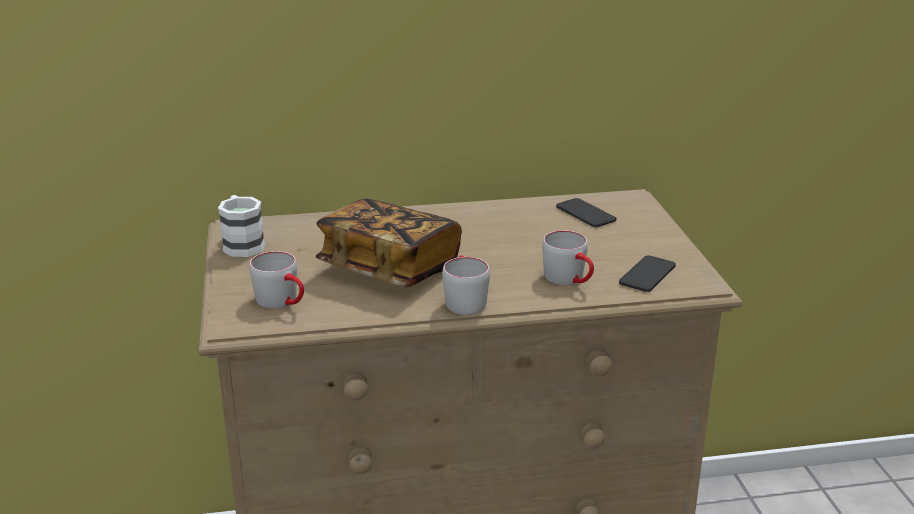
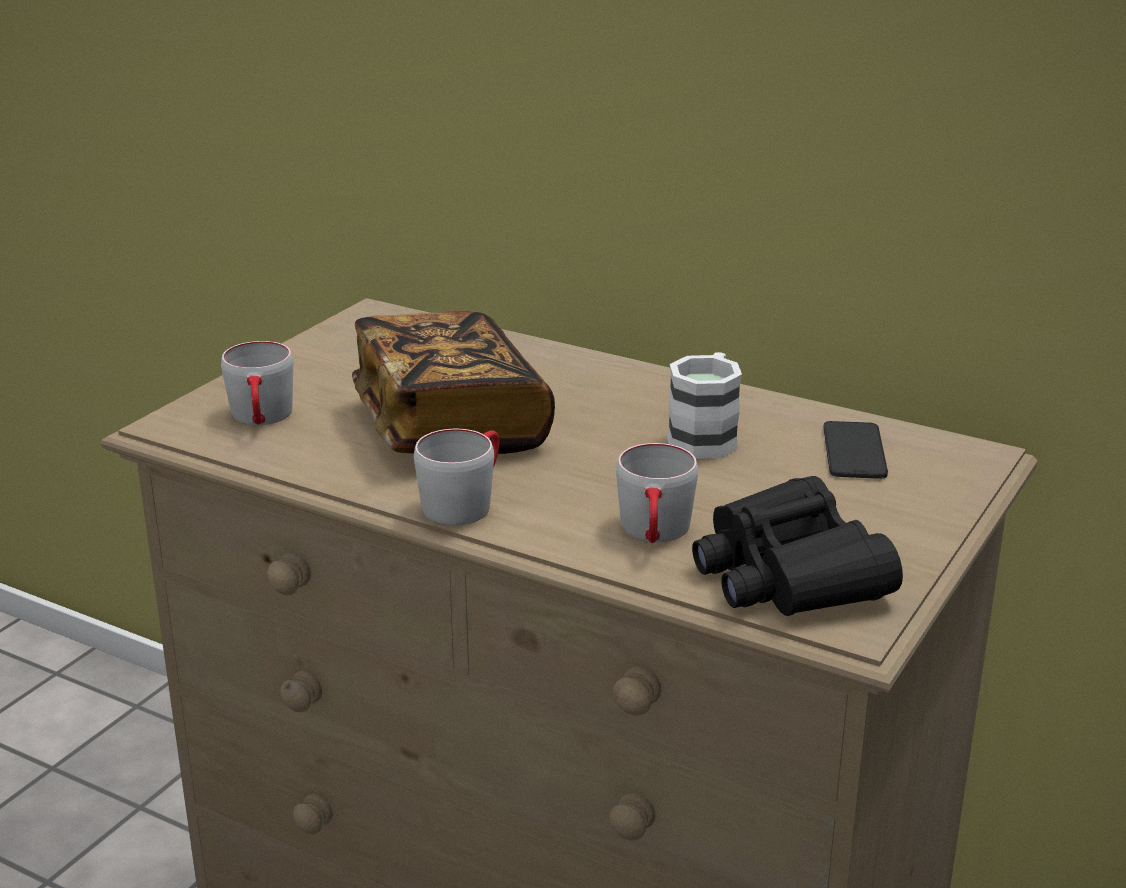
camera: 40 degrees right, 0 degrees up
(242, 243) = (342, 335): white mug -> white mug (706, 435)
(647, 274) = (788, 574): phone -> black binoculars

